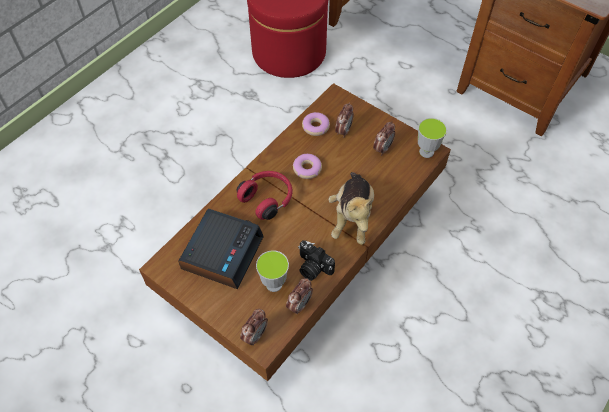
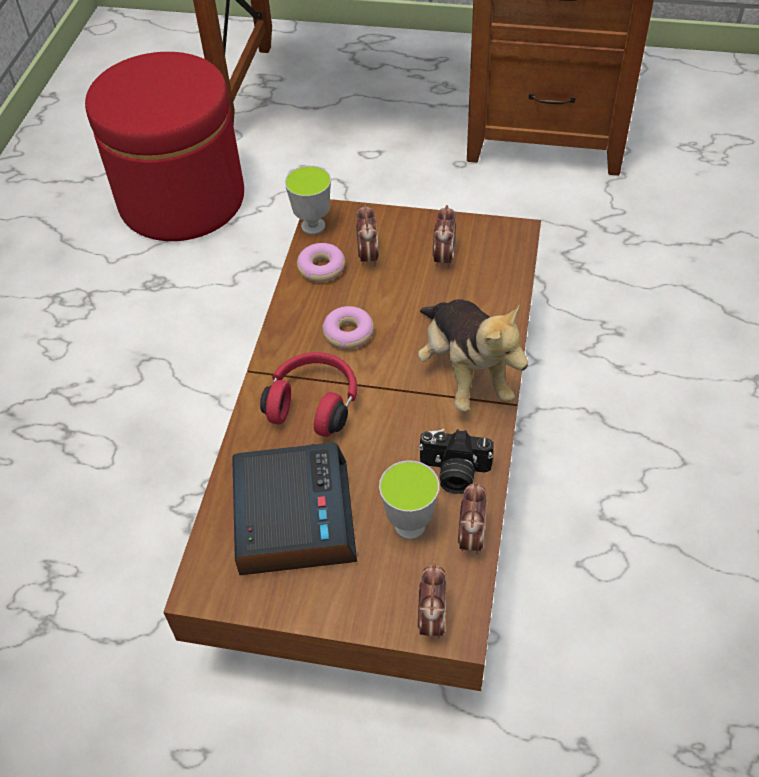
camera: 25 degrees left, 5 degrees down
(426, 152) = (510, 237): cup -> cup (313, 226)

